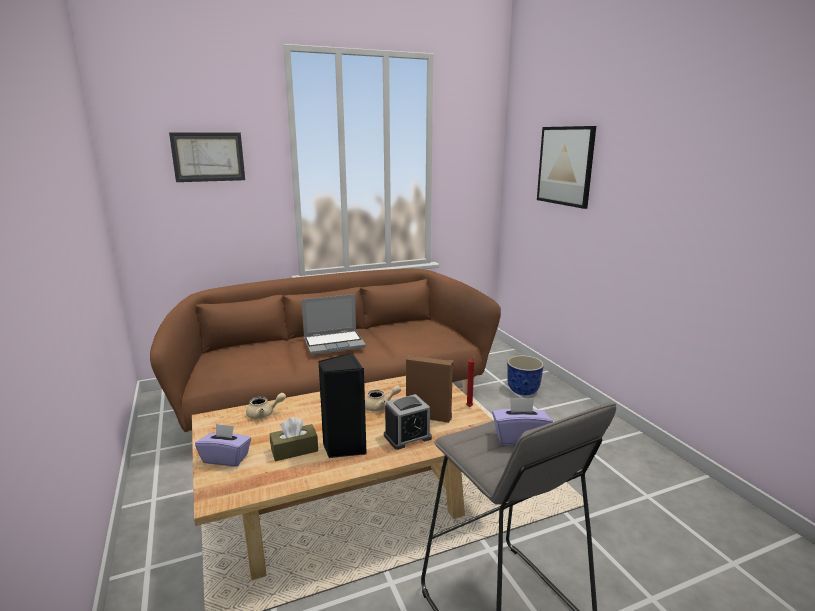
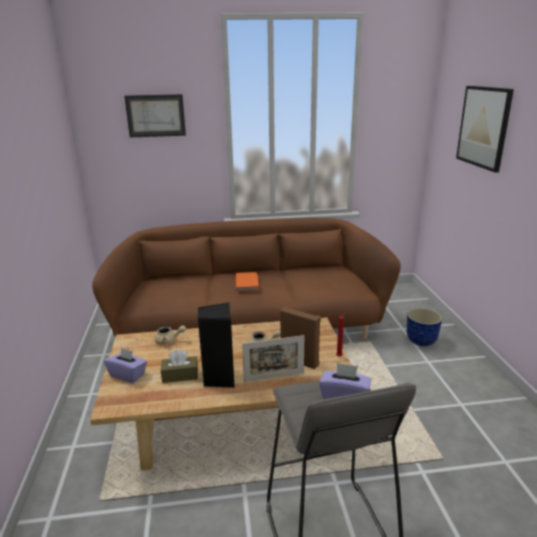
camera: 15 degrees right, 5 degrees up
(335, 343) = (248, 282): laptop -> orange book
(407, 437) = (274, 377): alarm clock -> picture frame

